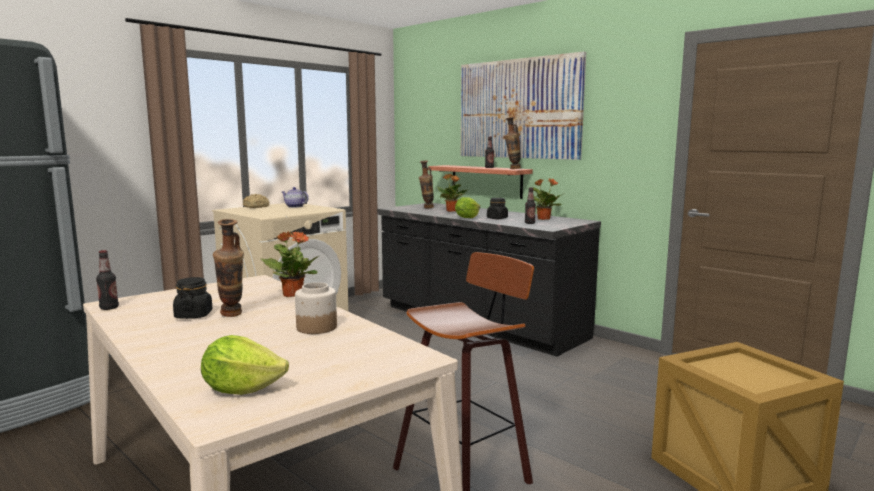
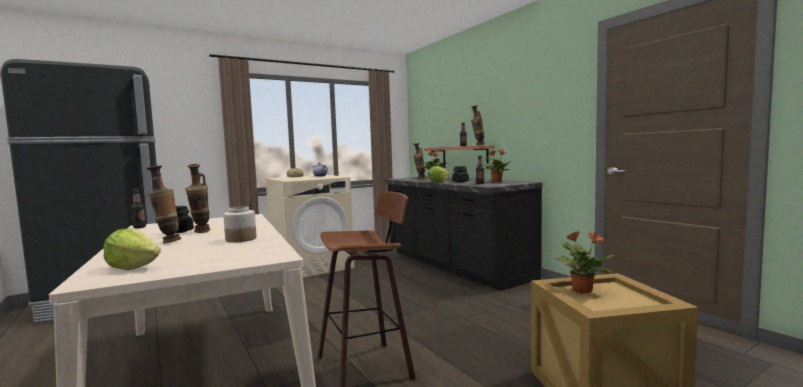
camera: 15 degrees right, 5 degrees down
(210, 337) = (167, 242): none -> vase
(292, 294) = (258, 223): potted plant -> potted plant (581, 290)
(518, 109) = (483, 100): picture -> none

